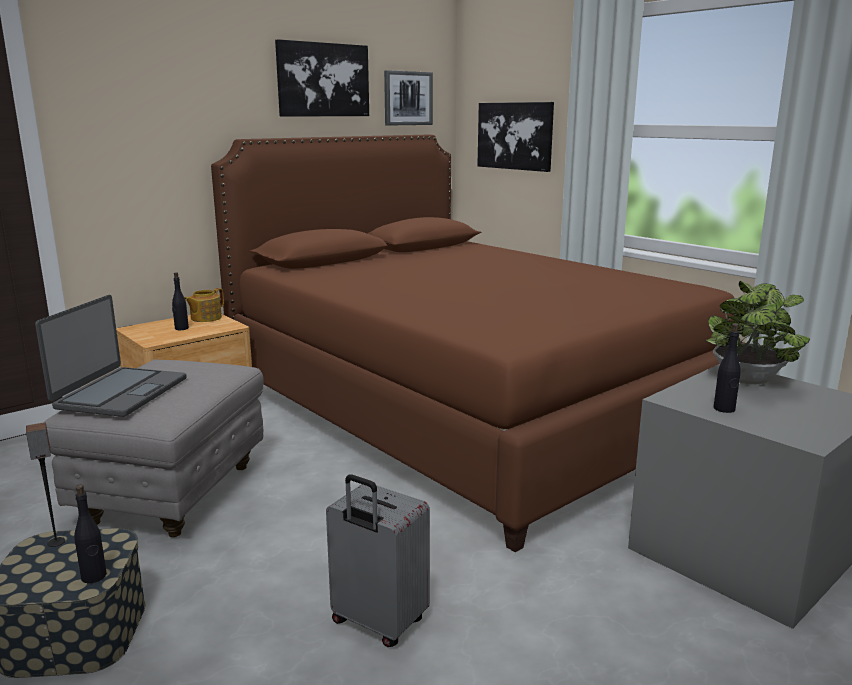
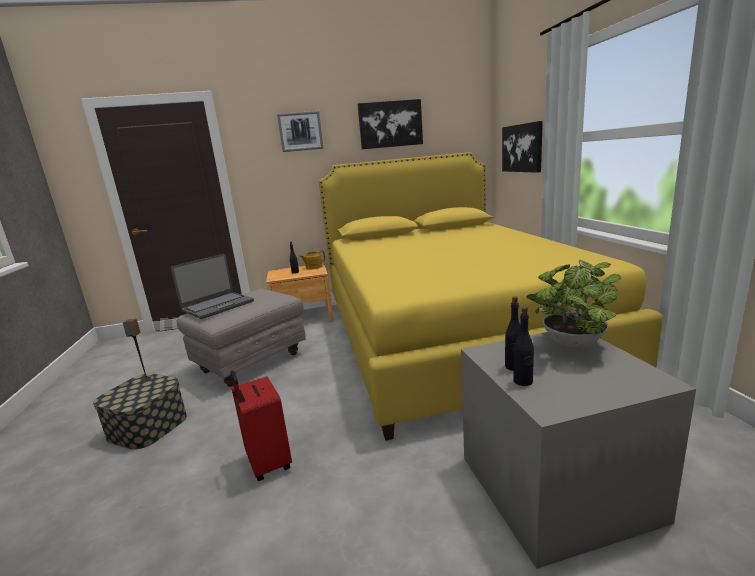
camera: 30 degrees right, 0 degrees up
(94, 576) = (138, 401): black bottle -> black bottle (523, 381)
(377, 623) = (267, 464): grey suitcase -> red suitcase
(407, 98) = (453, 129): picture -> picture (300, 131)
(464, 407) = (449, 334): brown bed -> yellow bed

